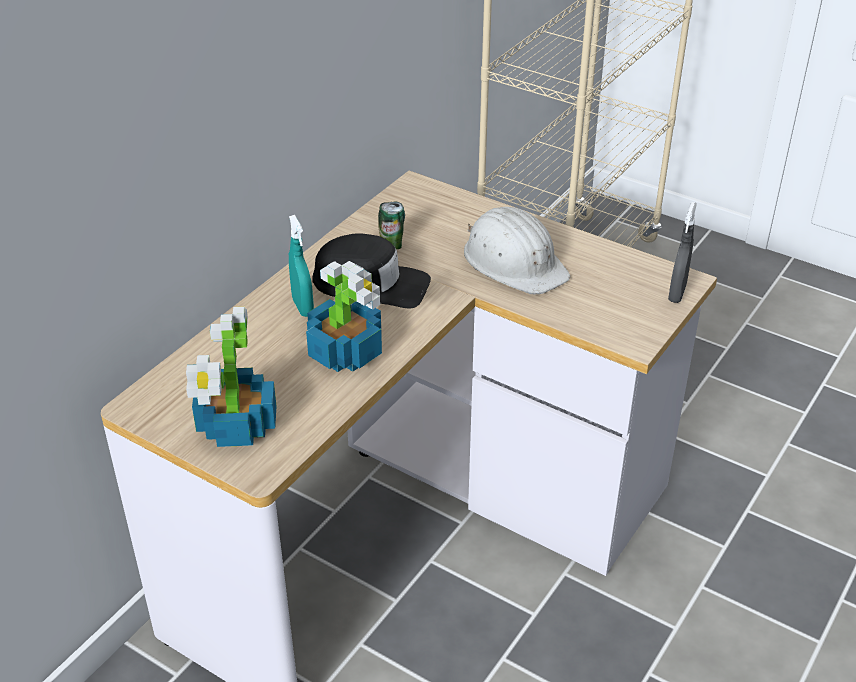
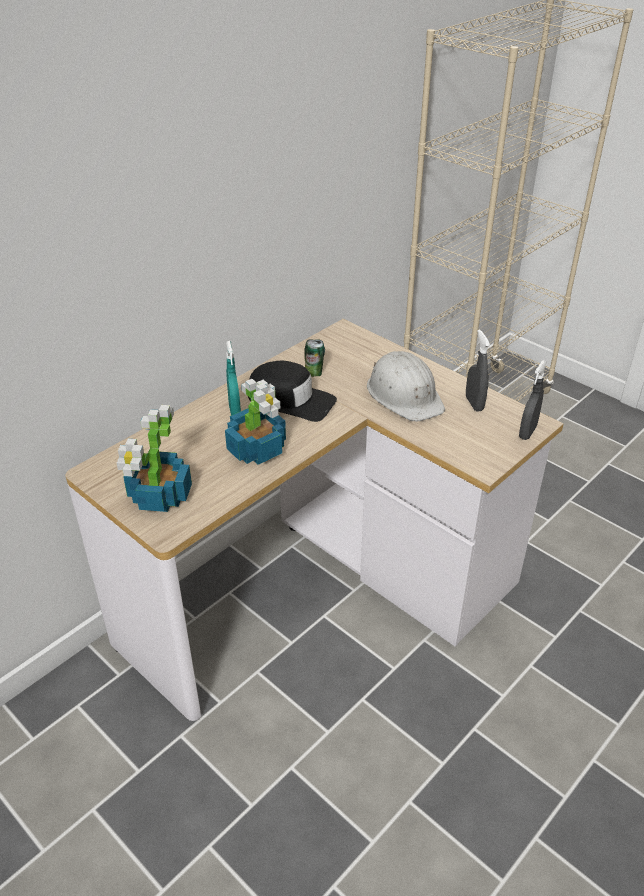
camera: 10 degrees right, 0 degrees up
(603, 264) = (474, 403): none -> grey spray bottle

